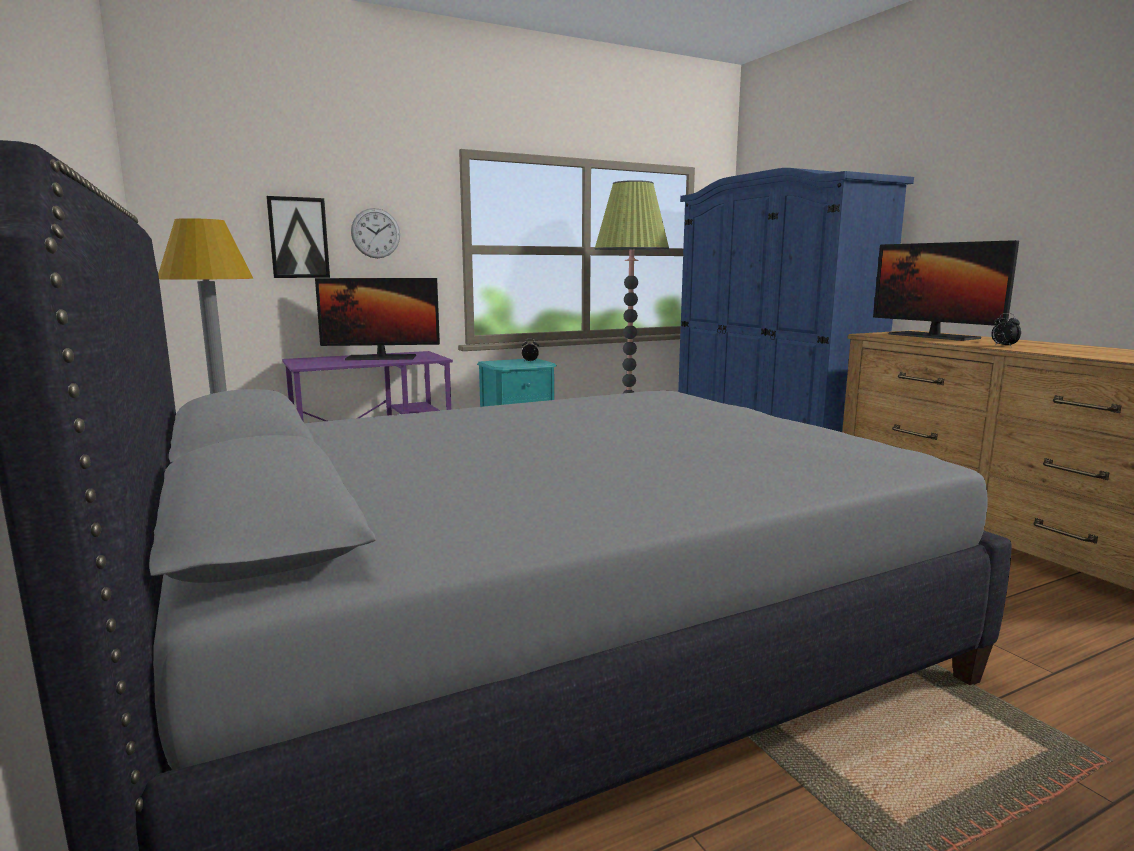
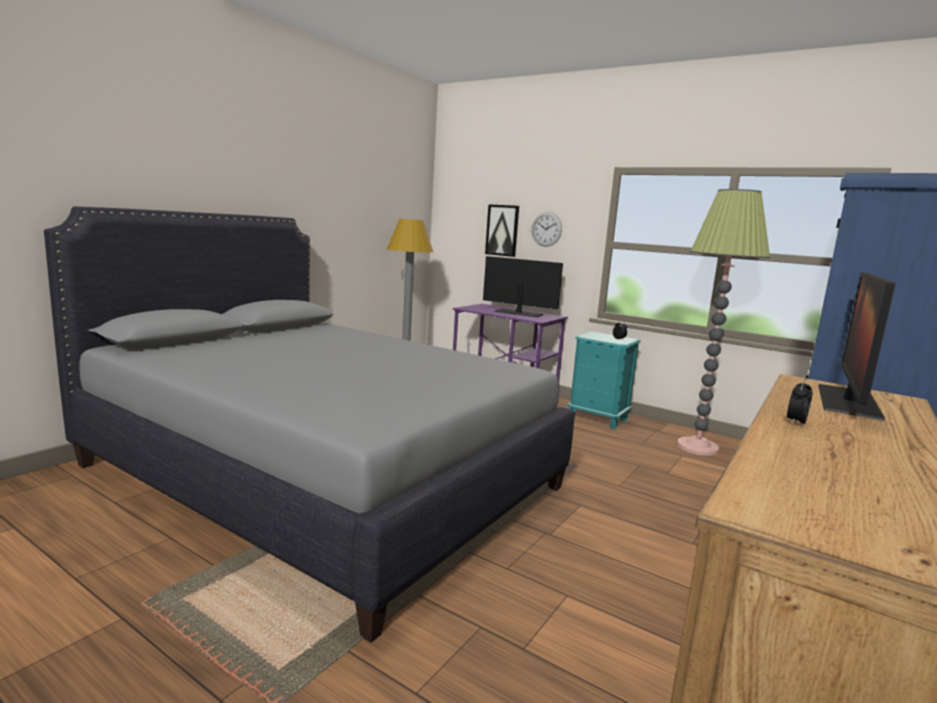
camera: 60 degrees right, 0 degrees up
(381, 357) = (518, 313): monitor -> monitor turned 150 degrees clockwise

